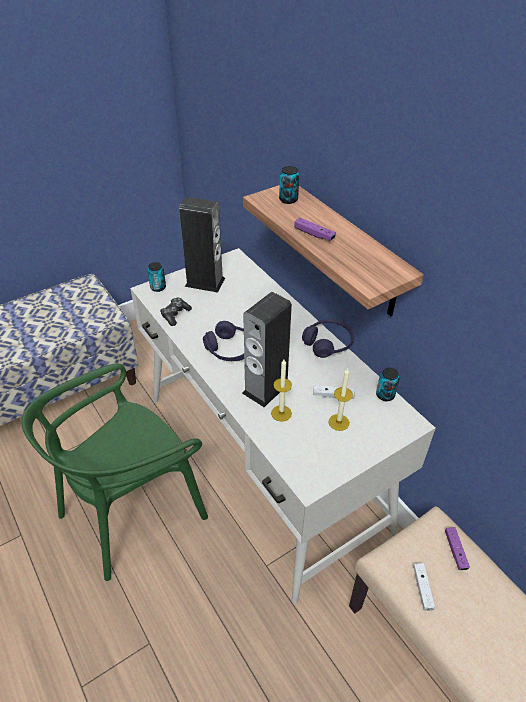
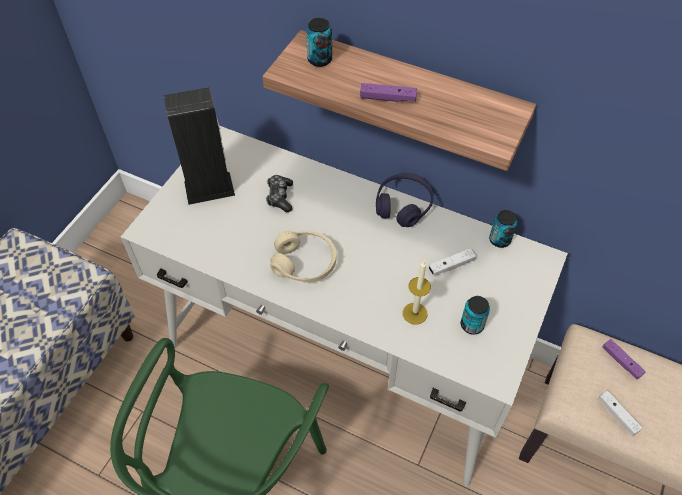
camera: 30 degrees left, 10 degrees up
(158, 287) = (156, 220): can -> can (472, 325)
(175, 315) = (206, 248): game controller -> game controller (280, 197)
(230, 349) = (304, 263): purple headphones -> beige headphones
(266, 388) = (378, 291): speaker -> none
(338, 422) = (477, 294): candle -> none

